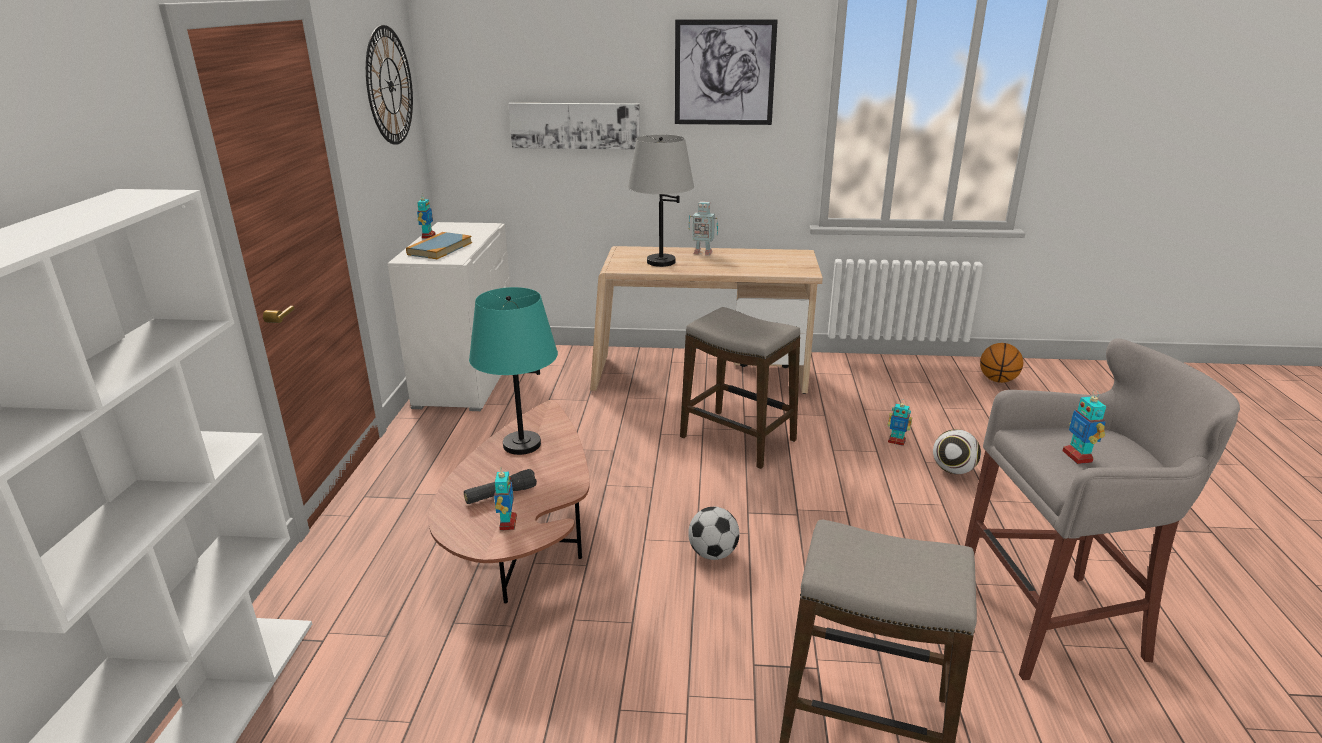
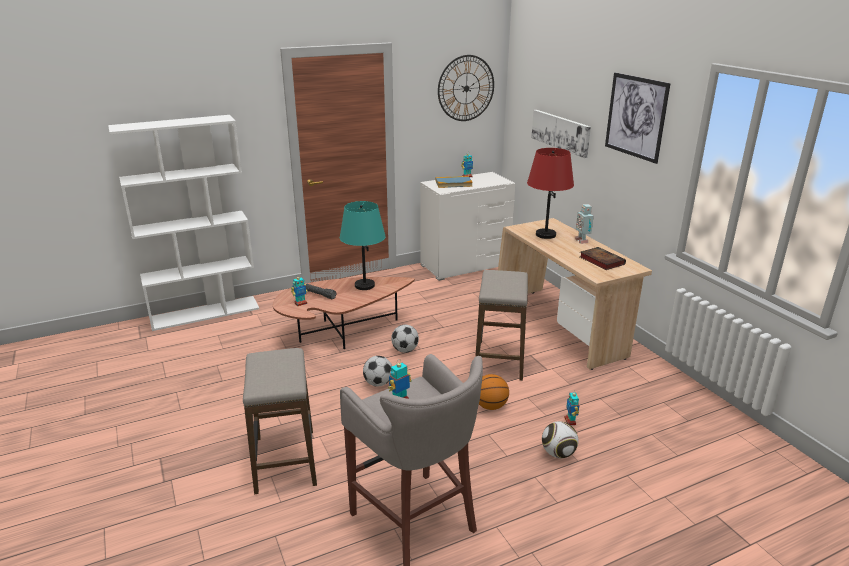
camera: 60 degrees right, 0 degrees up
(643, 501) = (405, 350): none -> football
(660, 262) = (545, 235): grey table lamp -> red table lamp
(766, 260) = (600, 260): none -> book
(998, 380) = (747, 456): basketball -> basketball (490, 406)

